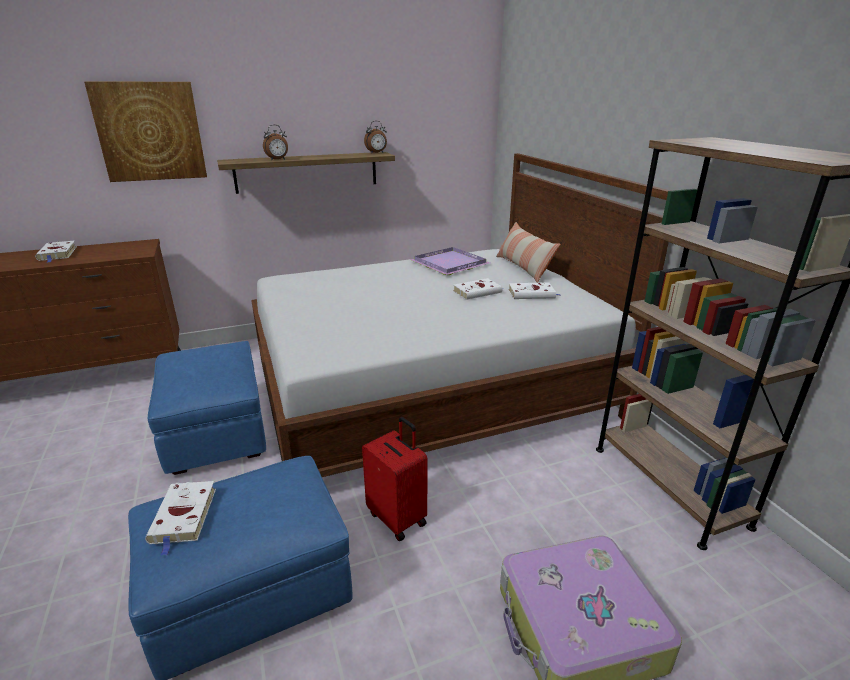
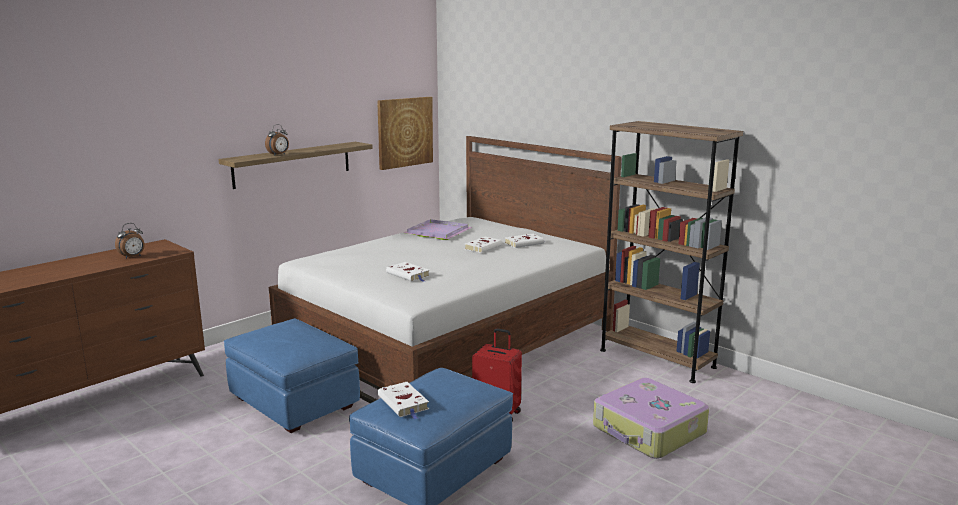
camera: 25 degrees left, 10 degrees down
(57, 254) = (85, 262): white book -> white book (409, 275)
(150, 132) = (162, 137): picture -> picture (404, 132)
(377, 153) = (352, 143): alarm clock -> alarm clock (132, 257)
(523, 268) = (499, 228): pillow -> none

